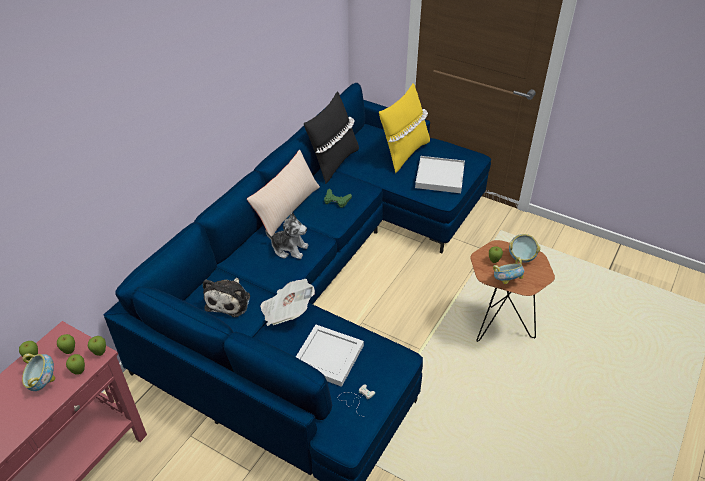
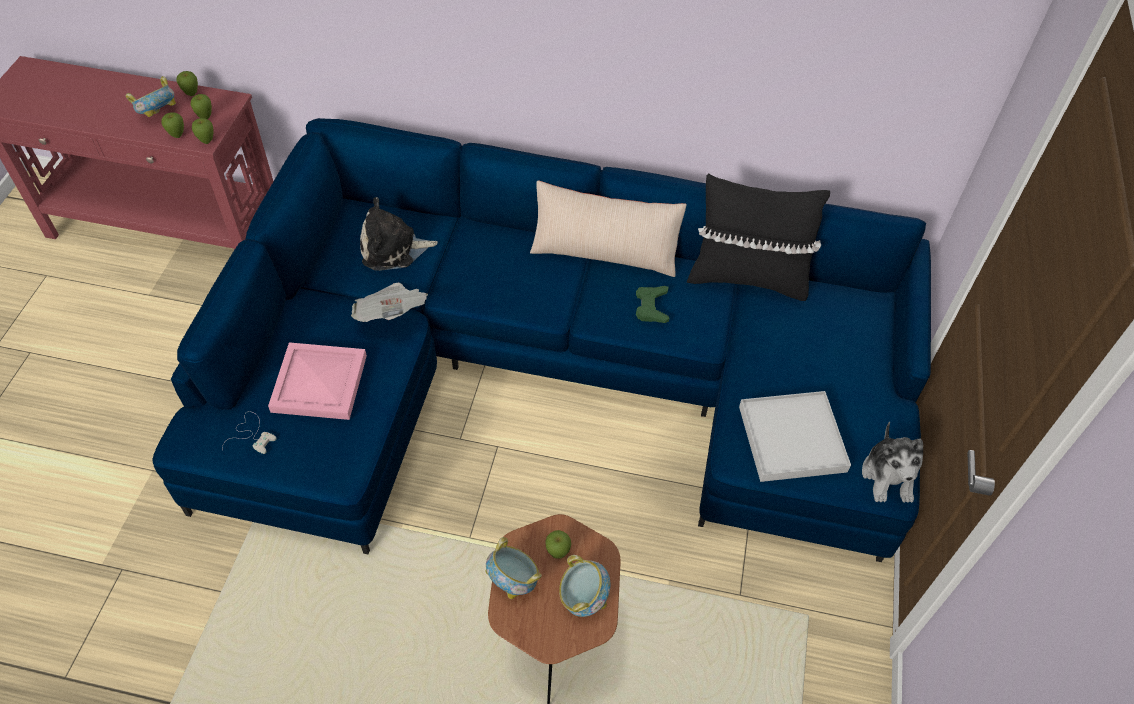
camera: 70 degrees right, 10 degrees up
(289, 248) = (517, 281): plush toy -> plush toy (888, 476)
(329, 356) = (320, 384): white tray -> pink tray
(404, 153) = (831, 369): yellow pillow -> none

